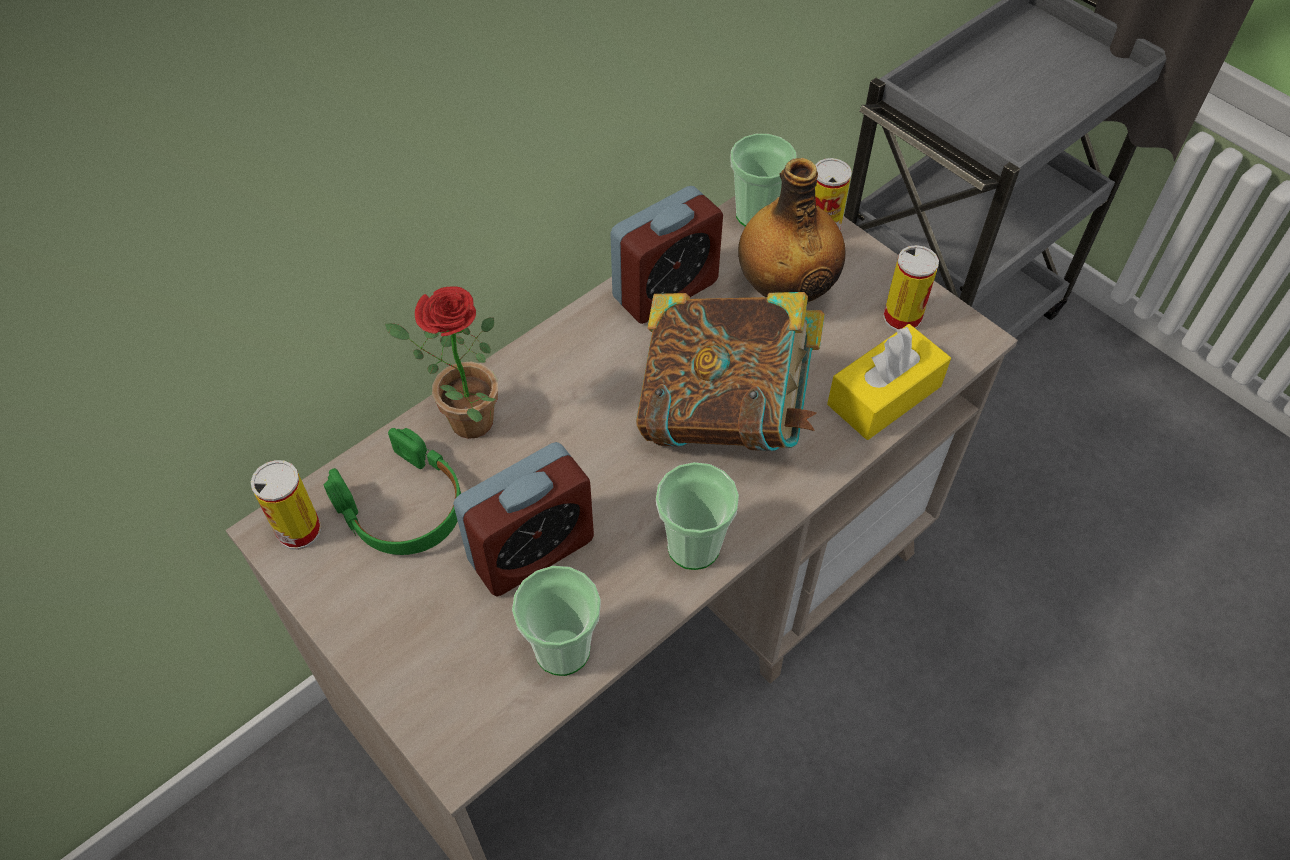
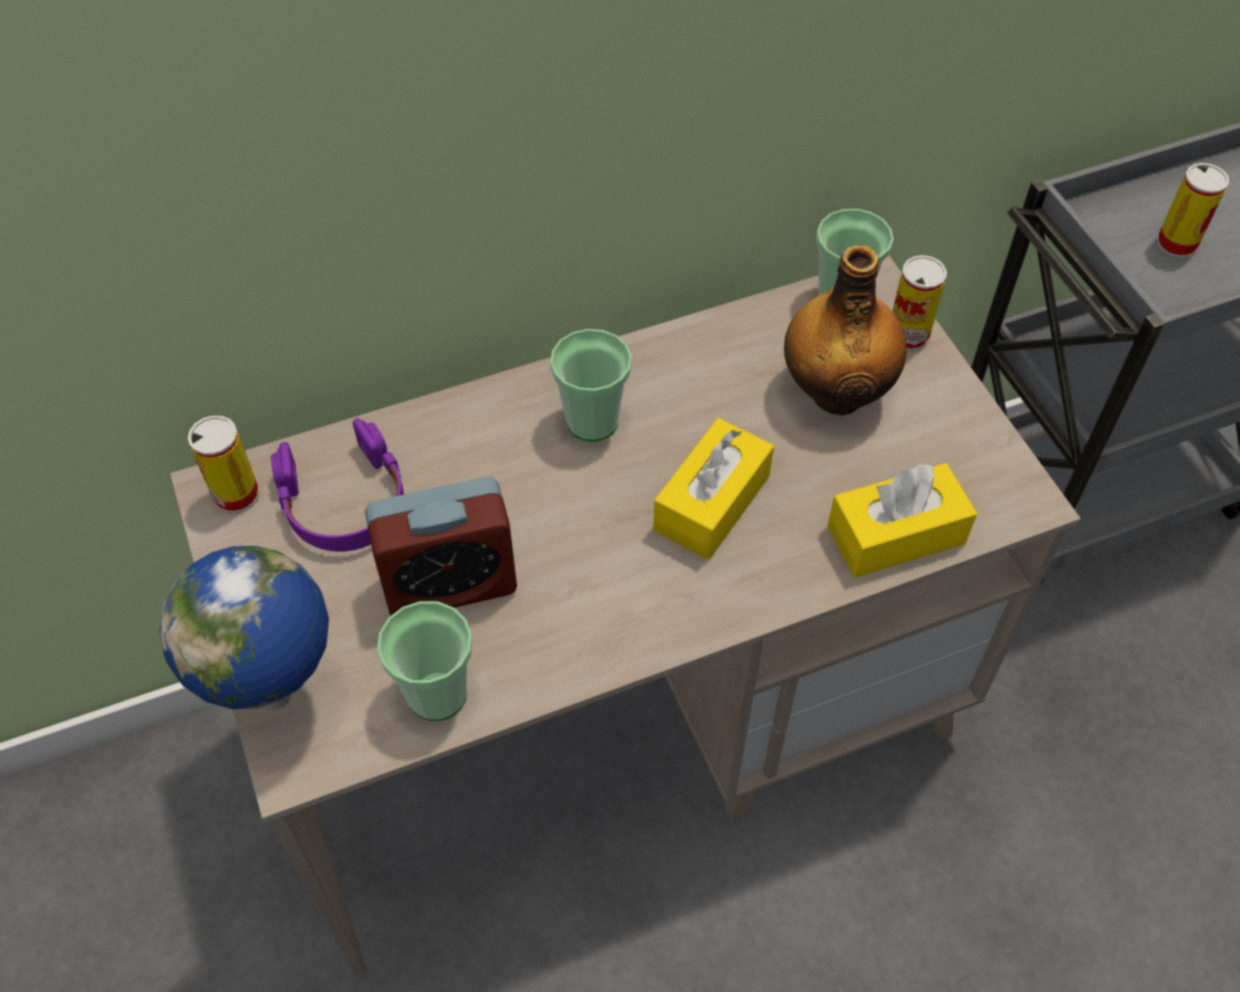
camera: 20 degrees right, 0 degrees up
(403, 506) = (344, 501): green headphones -> purple headphones
(422, 701) = (281, 699): none -> globe
(461, 421) = (437, 432): potted plant -> none
(665, 290) = (706, 355): alarm clock -> none
(693, 547) = (616, 632): cup -> cup (592, 421)
(725, 413) = (712, 503): book -> yellow tissue box
(902, 317) = (955, 456): can -> can (1176, 243)

